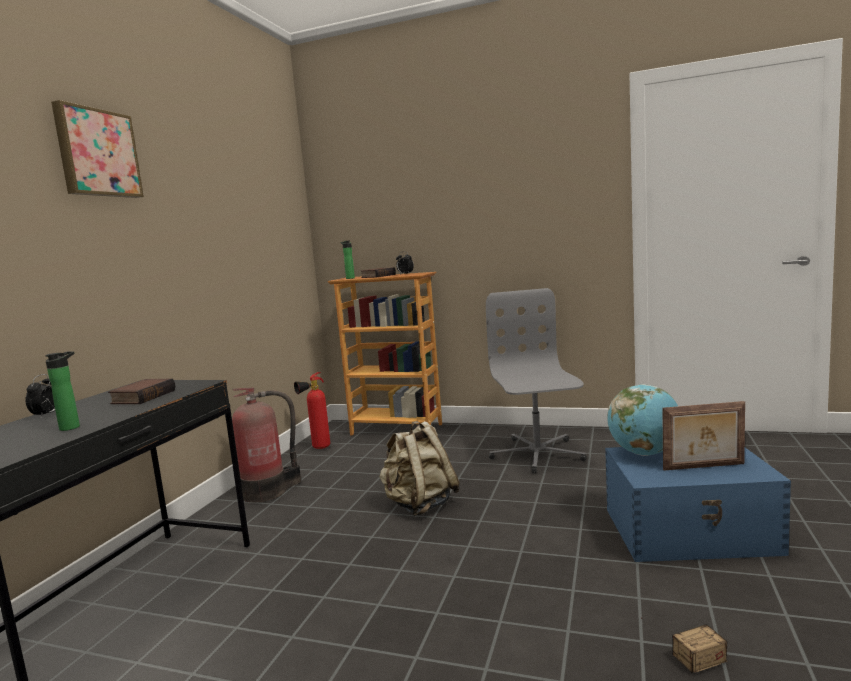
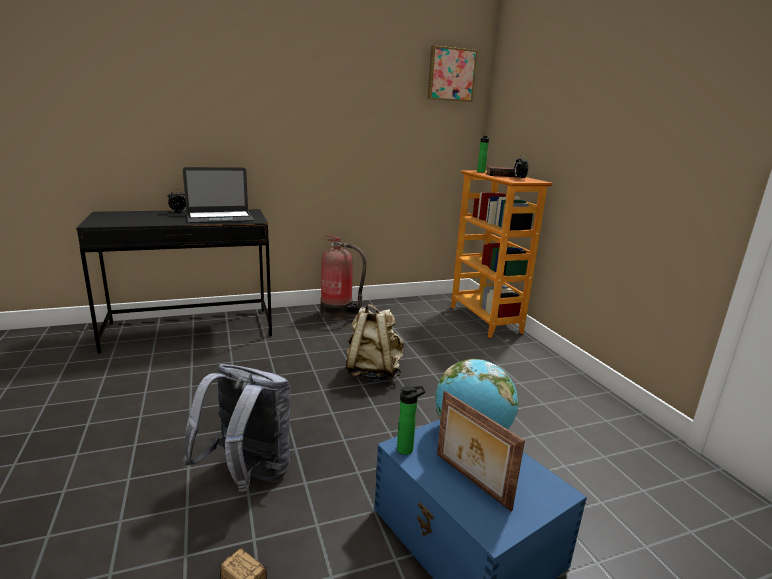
camera: 50 degrees right, 10 degrees up
(72, 427) = (156, 221): bottle -> bottle (407, 449)
(97, 153) = (254, 52): picture -> picture (450, 74)
(143, 396) = (220, 217): book -> laptop
(317, 448) = (415, 305): fire extinguisher -> none
(536, 454) = (526, 397): grey office chair -> none
(536, 624) = (247, 476): none -> grey backpack

